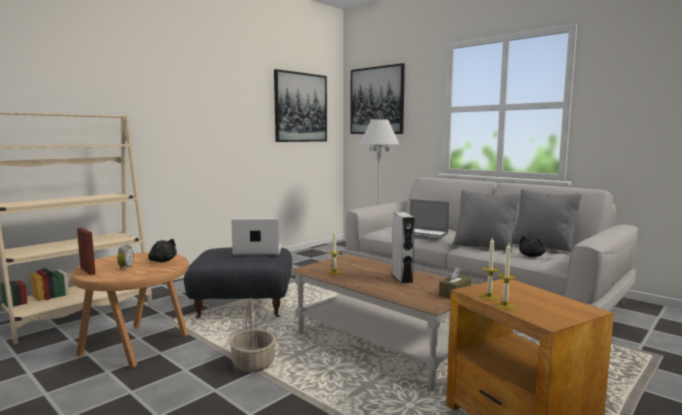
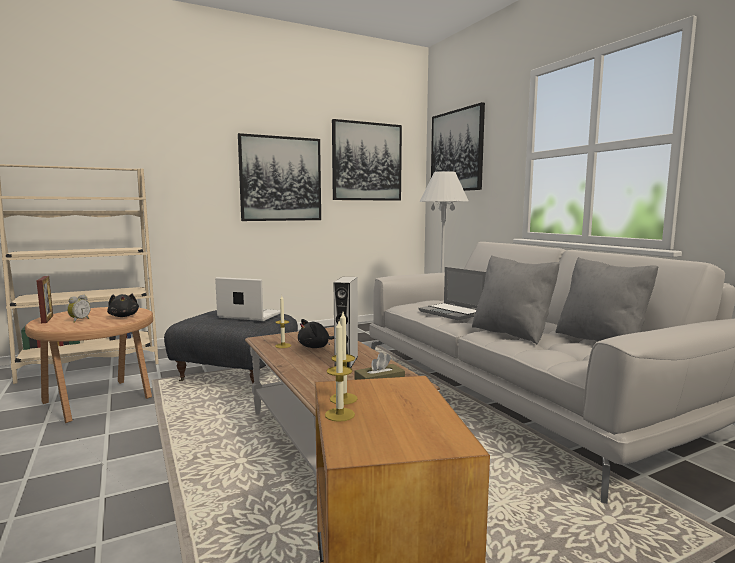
camera: 20 degrees right, 0 degrees up
(234, 123) = (280, 179): none -> picture
(252, 363) = (172, 439): basket -> none
(531, 256) = (561, 352): black plush toy -> black plush toy (316, 347)

